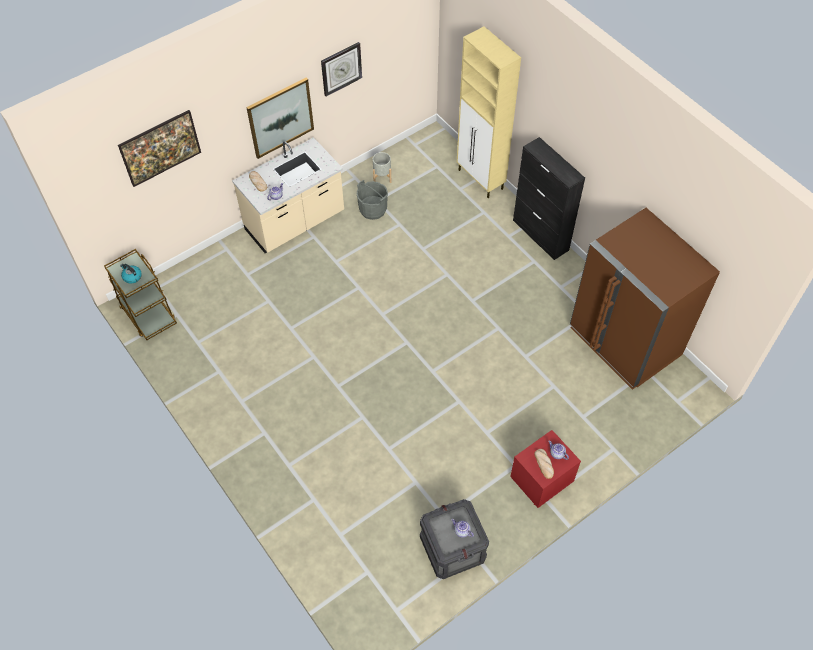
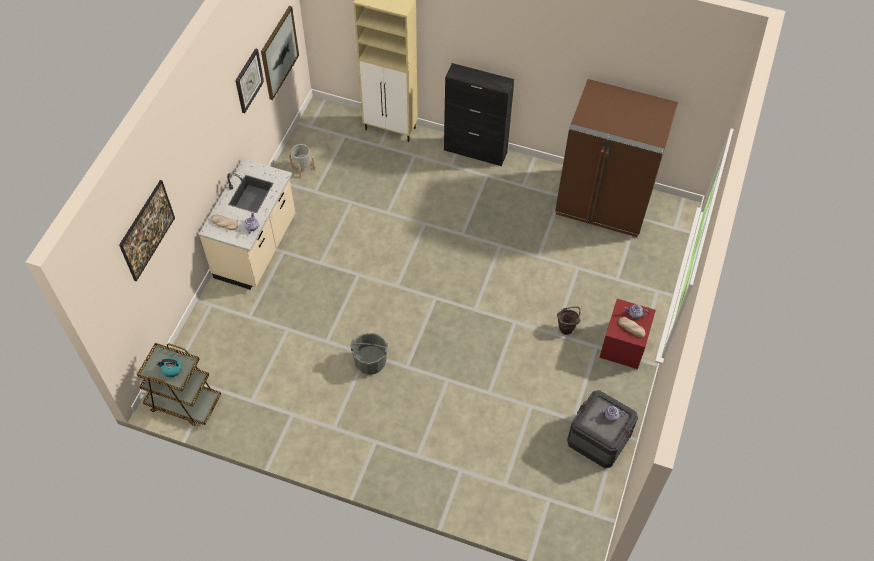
camera: 35 degrees left, 0 degrees up
(280, 117) = (218, 152): picture -> picture (279, 53)
(373, 209) = (317, 201): grey bucket -> grey bucket (370, 362)
(501, 433) = (567, 328): none -> brown bucket

